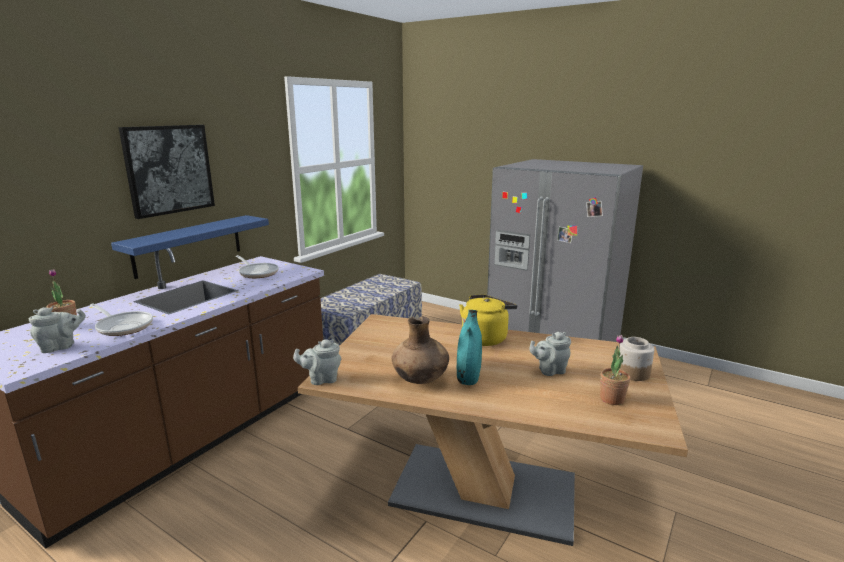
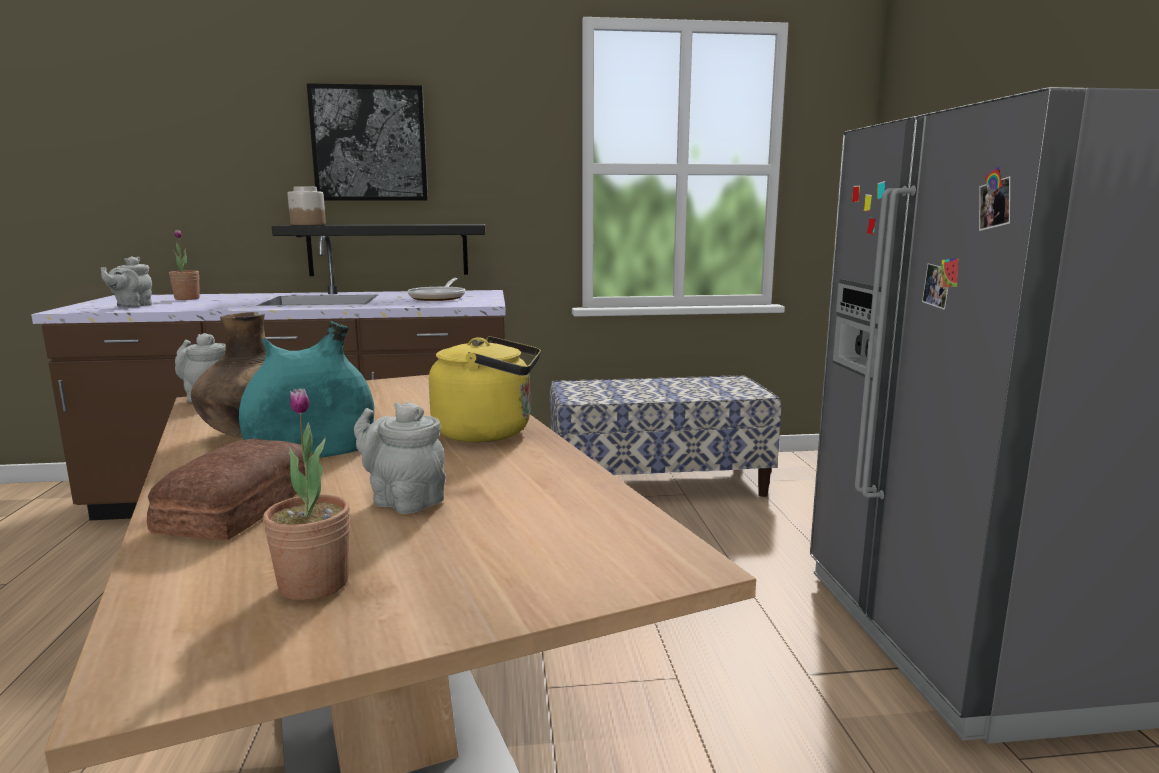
camera: 50 degrees right, 5 degrees down
(61, 347) = (132, 306): grey teapot -> grey teapot turned 90 degrees clockwise
(123, 326) = (203, 305): frying pan -> none
(188, 245) = (388, 250): blue shelf -> black shelf
(524, 399) = (236, 507): none -> bread
(632, 373) = (507, 580): jar -> jar (308, 224)

